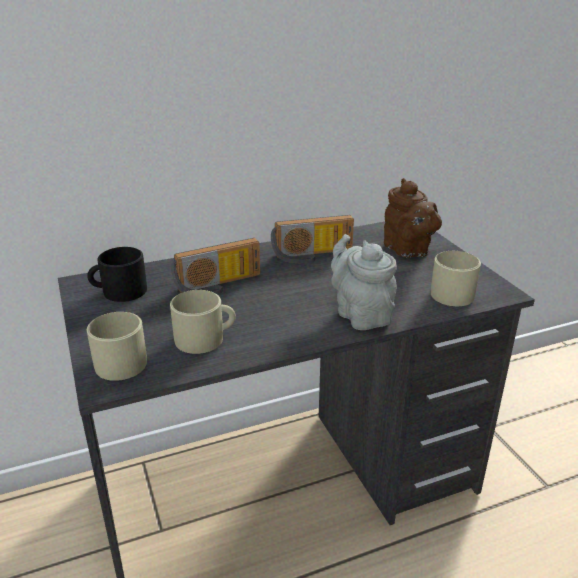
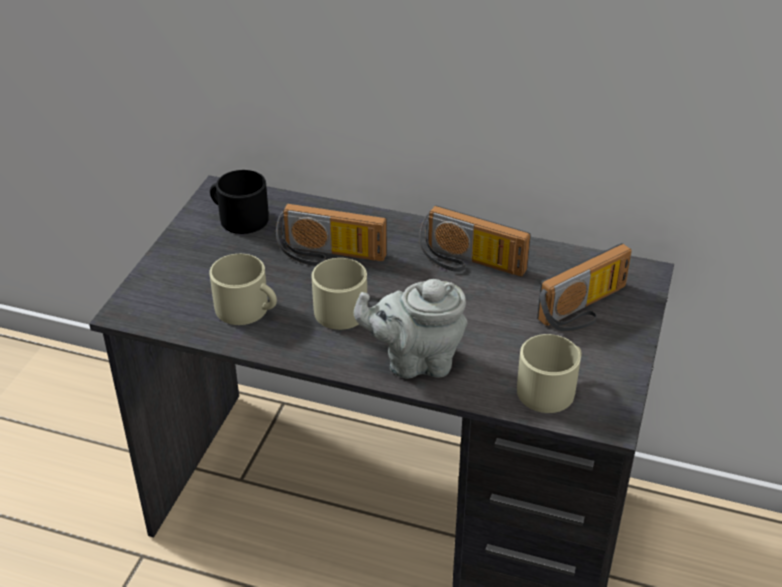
camera: 40 degrees right, 10 degrees up
(120, 360) = (160, 294): beige mug -> beige mug (343, 307)
(360, 314) = (415, 361): grey teapot -> grey teapot turned 105 degrees counterclockwise
(408, 250) = (586, 310): brown teapot -> radio

